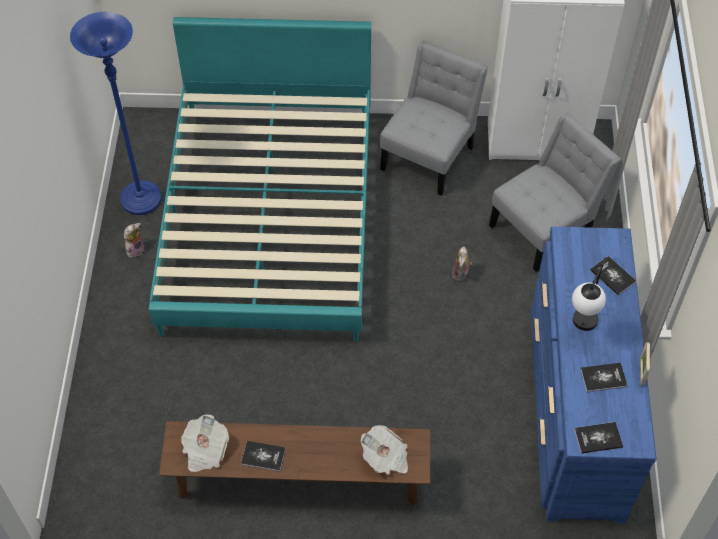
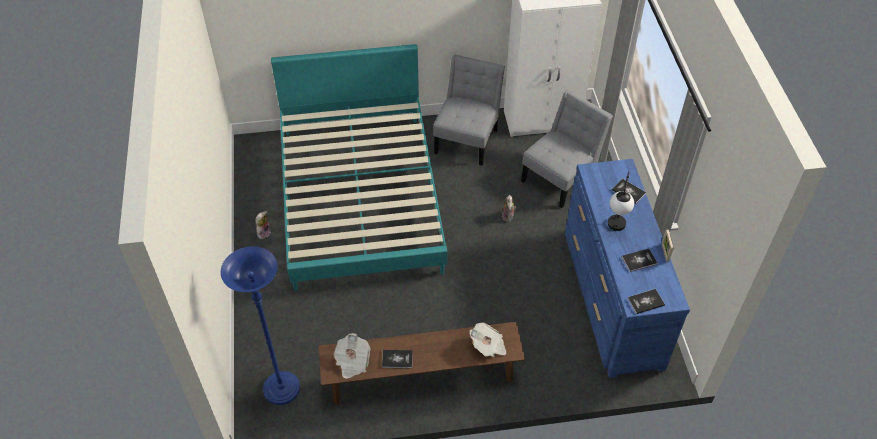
camera: 10 degrees left, 5 degrees down
(141, 199) = (261, 197): blue floor lamp -> blue floor lamp (282, 389)

